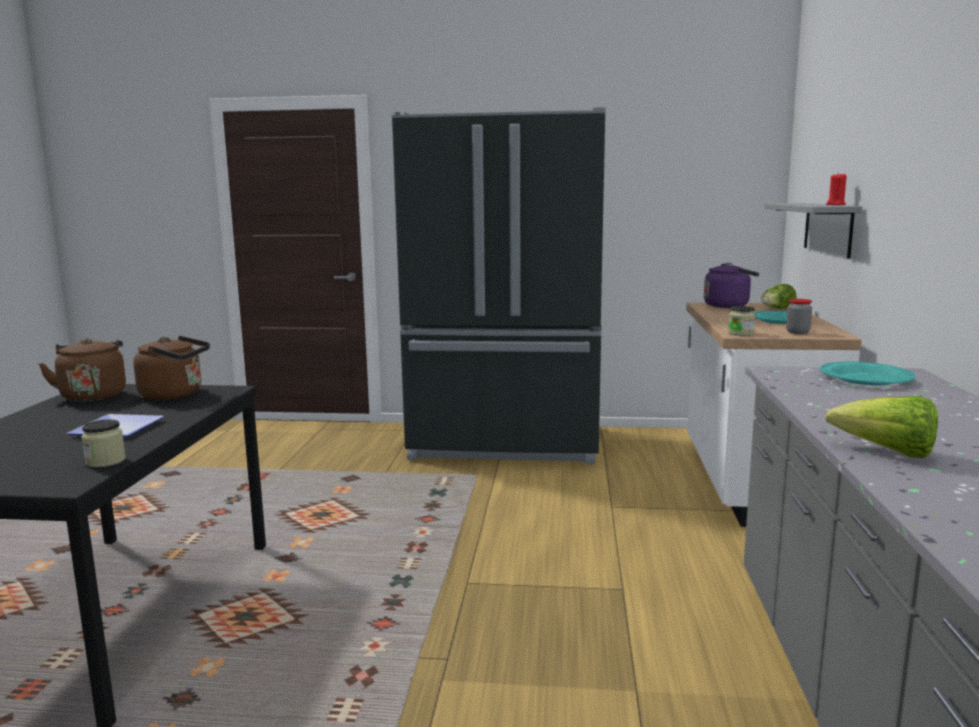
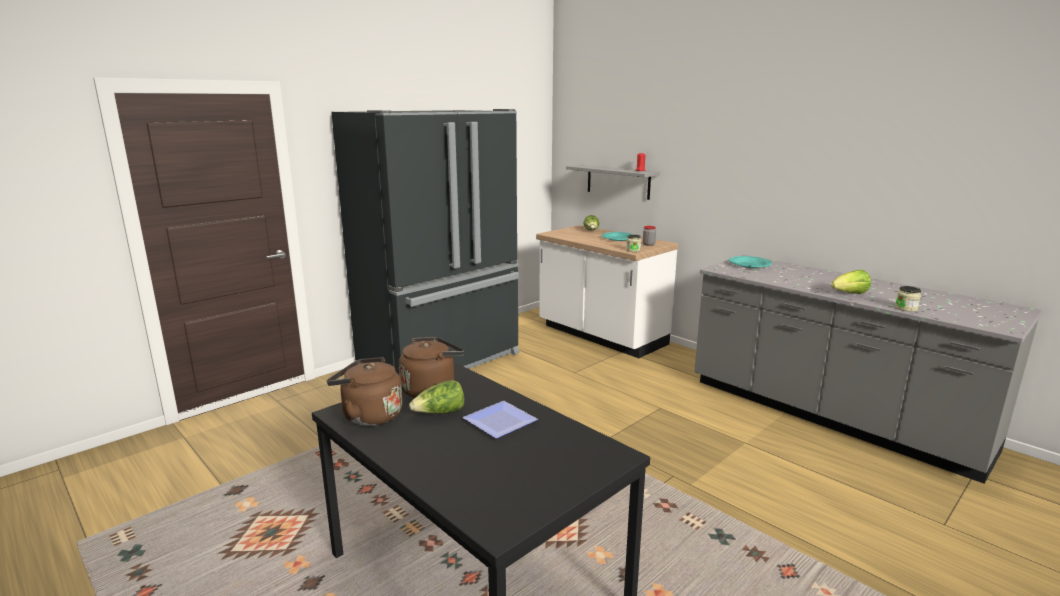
camera: 50 degrees left, 5 degrees up
(105, 461) = (580, 437): jar -> jar (906, 308)
(120, 409) = (440, 413): none -> lettuce
(729, 306) = (564, 232): purple kettle -> none

